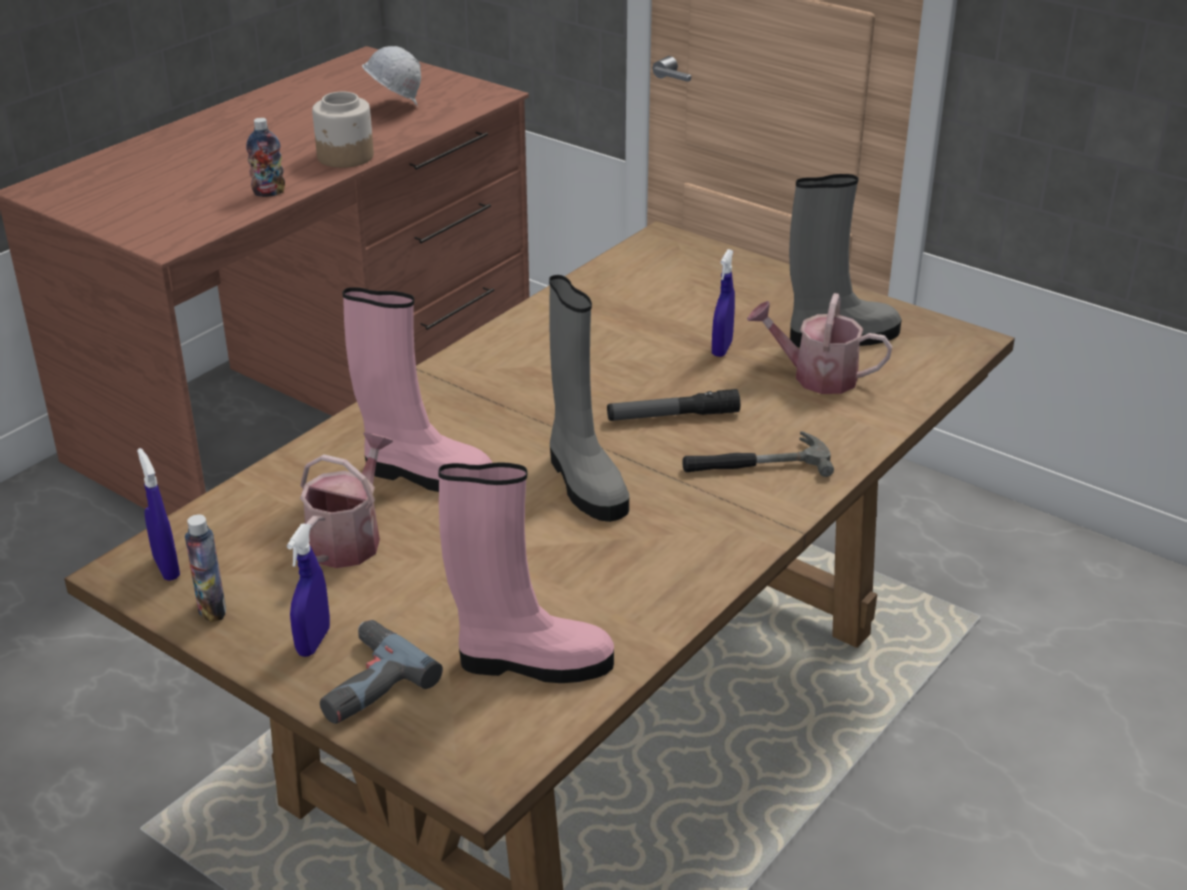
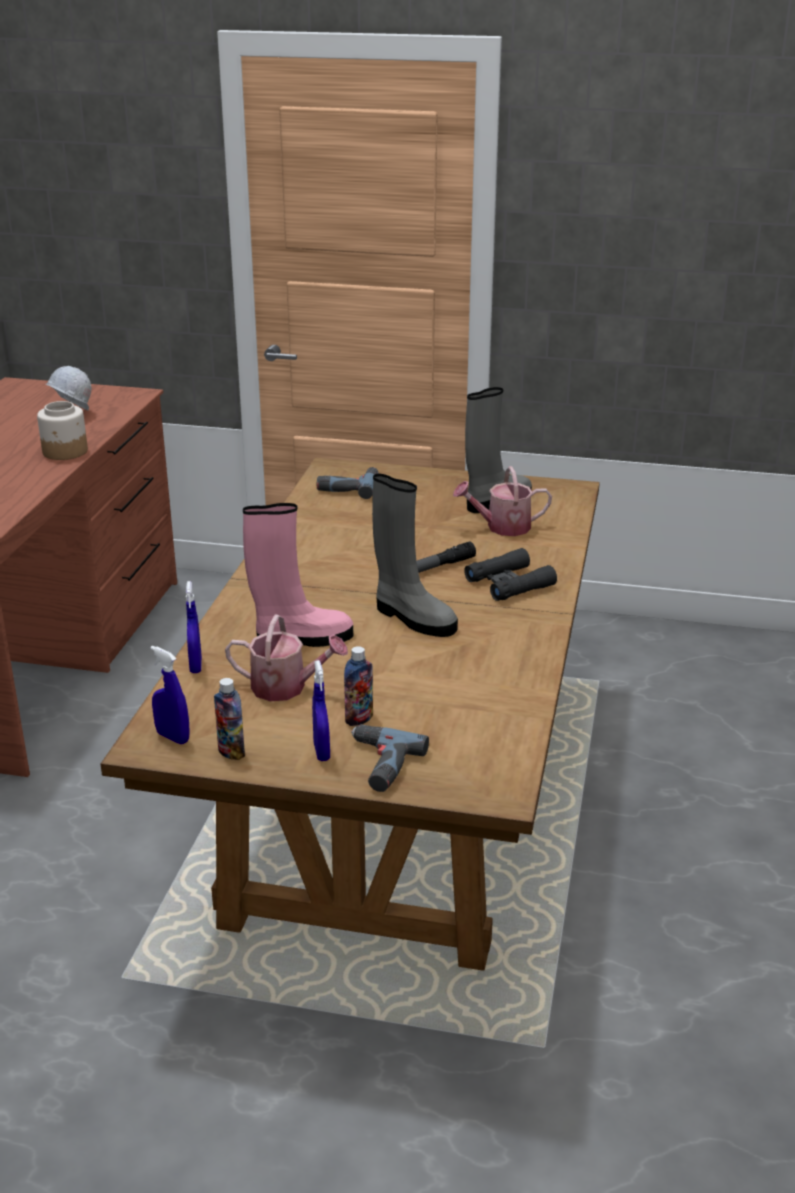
camera: 25 degrees left, 5 degrees down
(269, 193) = (29, 485): bottle -> bottle (359, 719)
(349, 538) = (286, 687): watering can -> watering can turned 105 degrees clockwise
(531, 662) = (474, 724): pink boot -> none
(662, 272) = (348, 487): none -> power drill
(722, 349) = (429, 524): blue spray bottle -> blue spray bottle (195, 666)
(755, 463) = (509, 583): hammer -> black binoculars

